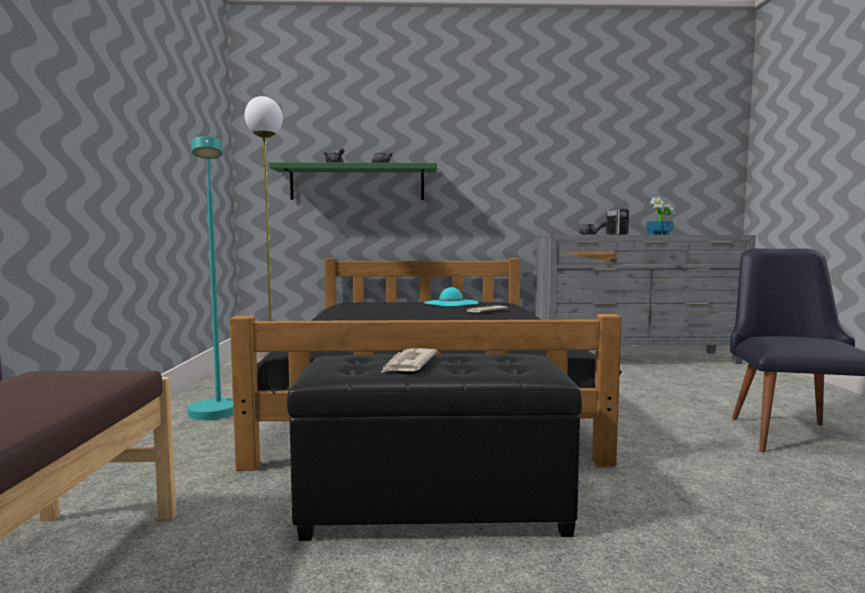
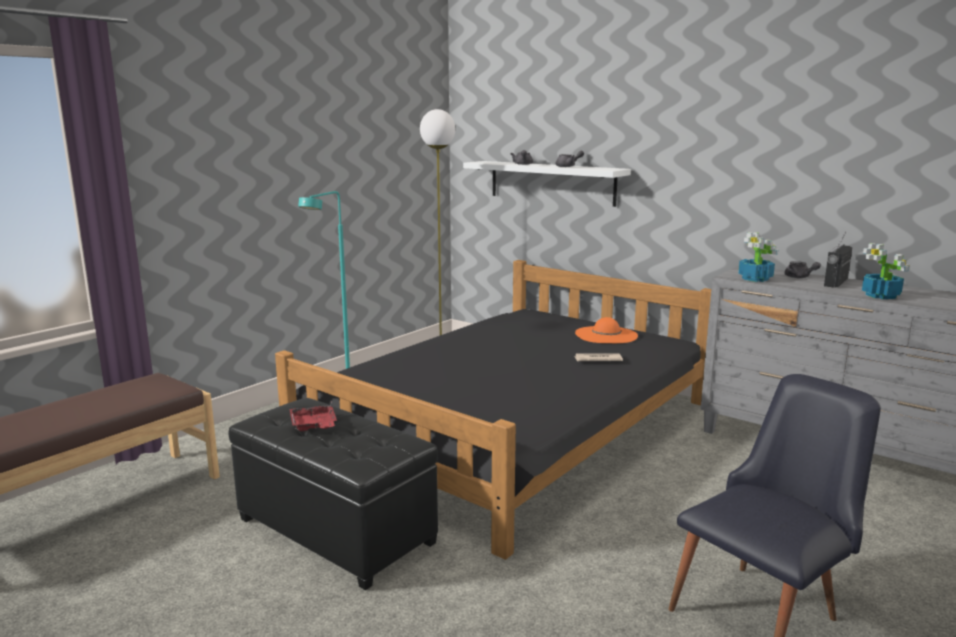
camera: 40 degrees right, 10 degrees up
(357, 183) = (551, 182): green shelf -> white shelf
(408, 364) = (314, 426): newspaper -> red tray
(450, 303) = (606, 335): turquoise hat -> orange hat
(575, 234) = (756, 279): none -> potted plant

